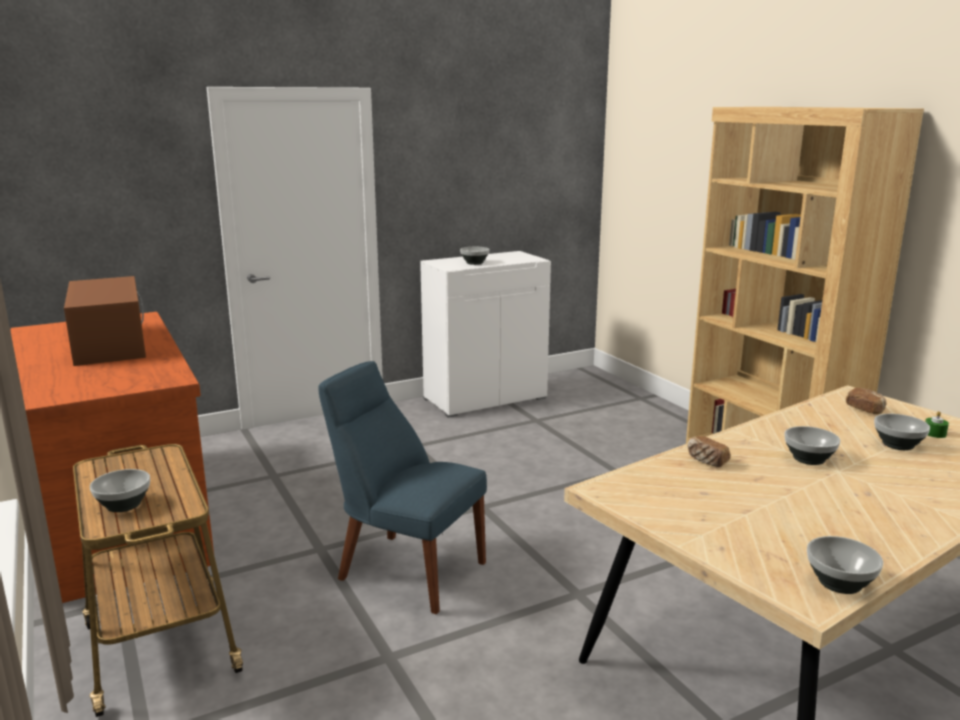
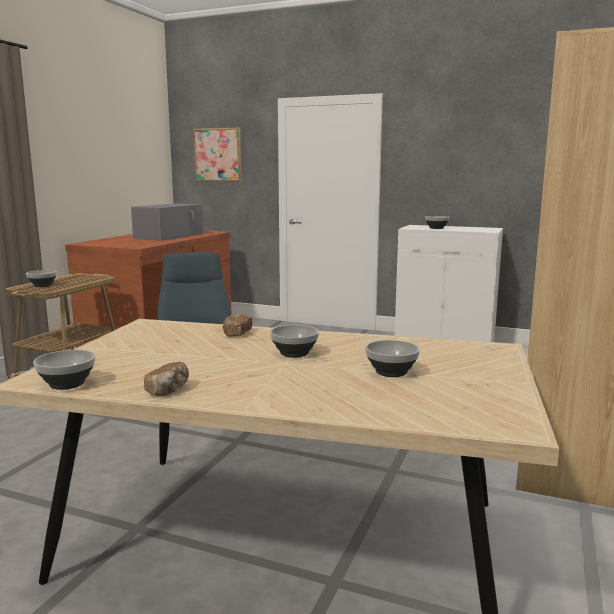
camera: 50 degrees right, 5 degrees down
(94, 181) = (218, 155): none -> picture
(109, 344) = (169, 236): brown microwave -> grey microwave
(865, 409) = (463, 354): bread -> bread (169, 390)
(934, 433) = (456, 380): green candle -> none

